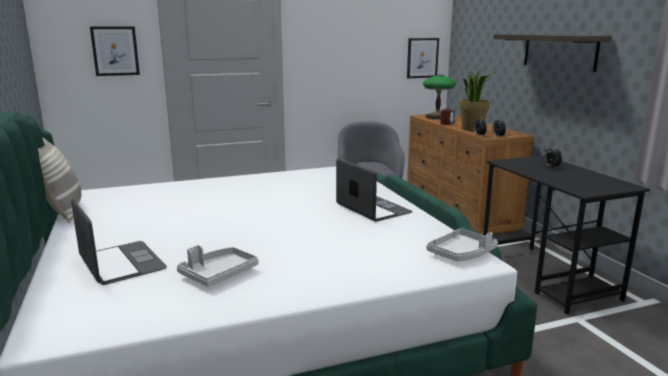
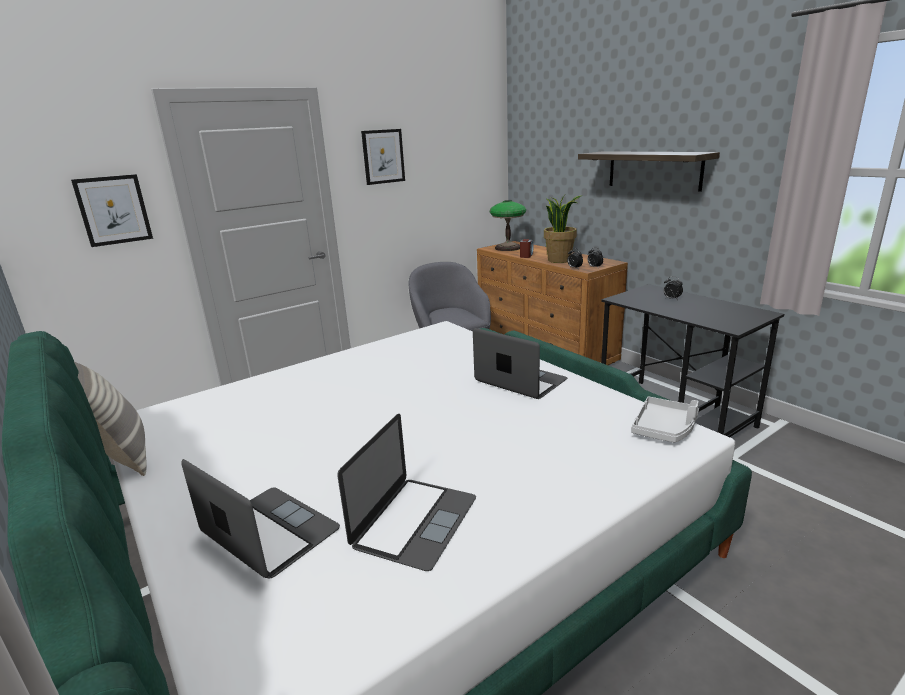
camera: 15 degrees left, 5 degrees up
(218, 274) = (415, 521): grey tray -> laptop
(422, 58) = (482, 182): picture -> picture (383, 156)

